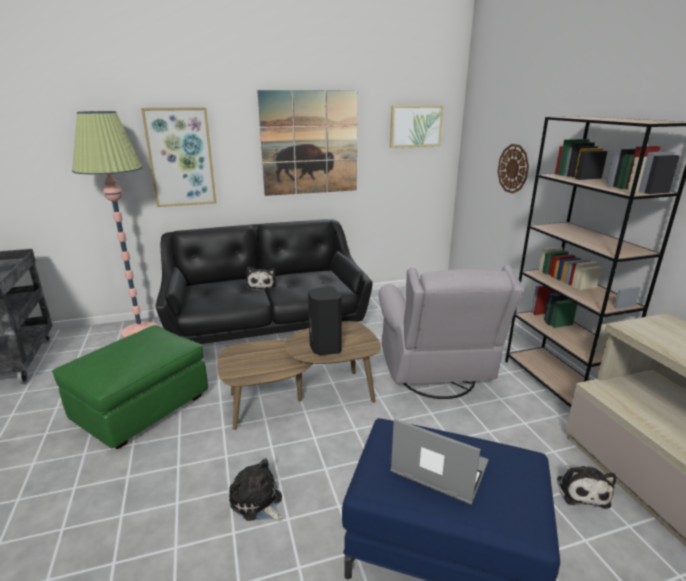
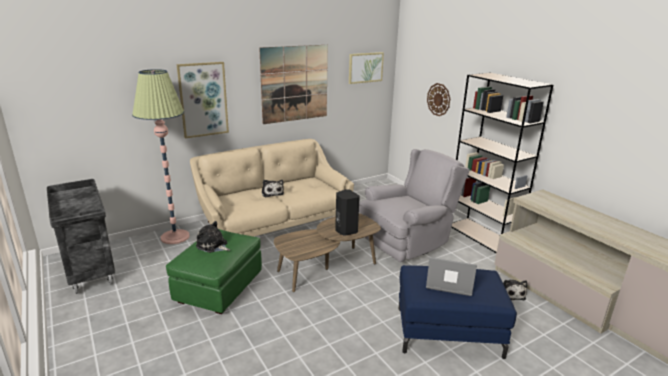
camera: 15 degrees left, 0 degrees up
(257, 502) = (334, 327): plush toy -> plush toy (213, 246)
(267, 326) = (273, 223): black sofa -> beige sofa
(436, 375) = (407, 243): grey armchair -> grey armchair turned 105 degrees counterclockwise

